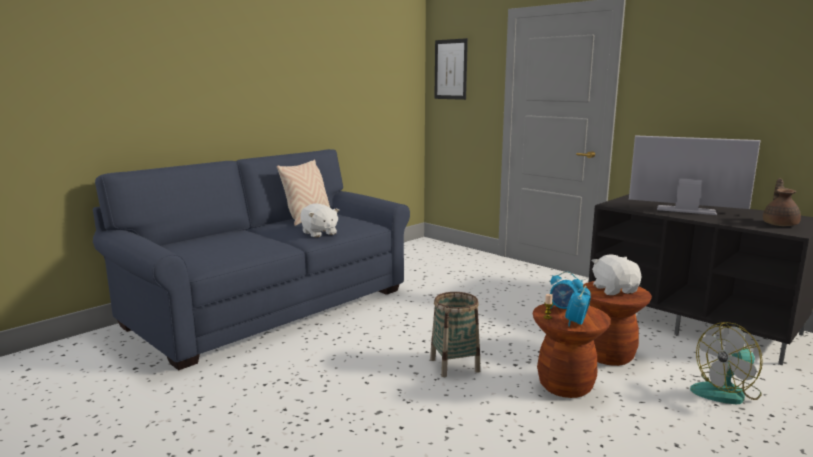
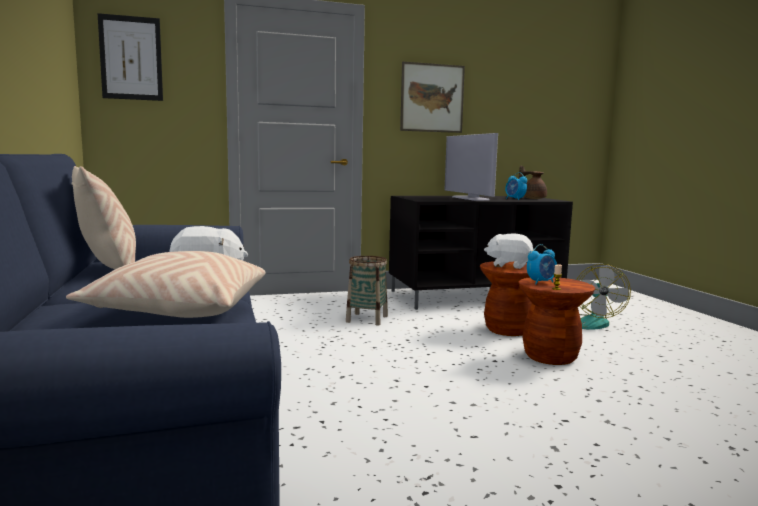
camera: 60 degrees left, 5 degrees down
(247, 246) = (179, 311): none -> beige pillow
(454, 365) = (473, 383): basket -> basket (367, 319)
(576, 323) = (576, 286): alarm clock -> alarm clock (515, 199)
(686, 210) = (470, 198): television -> television turned 75 degrees counterclockwise
(695, 89) = (432, 98): none -> picture

